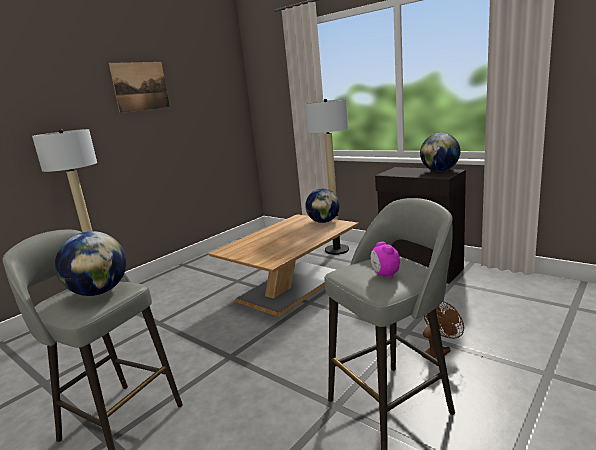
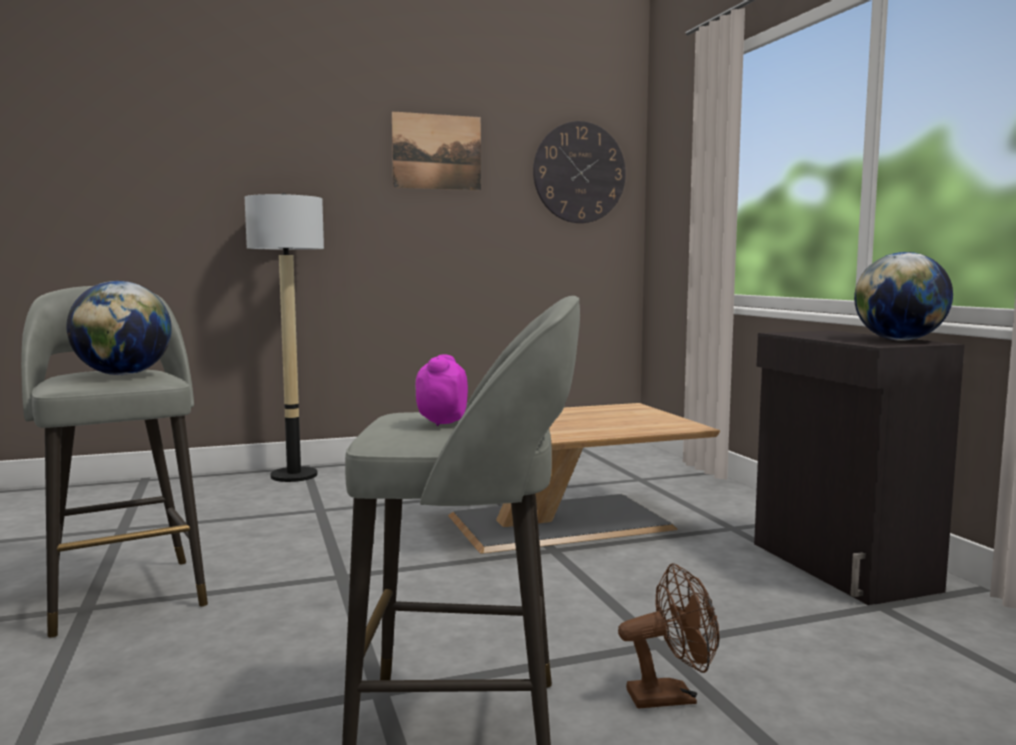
camera: 30 degrees right, 10 degrees down
(217, 89) = (579, 172): none -> wall clock
(323, 221) = (661, 418): globe -> none
(337, 250) = (714, 496): floor lamp -> none

